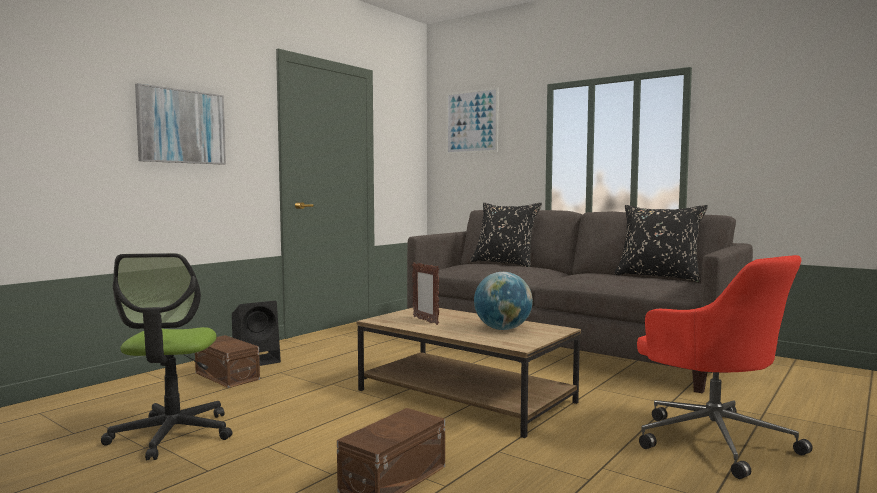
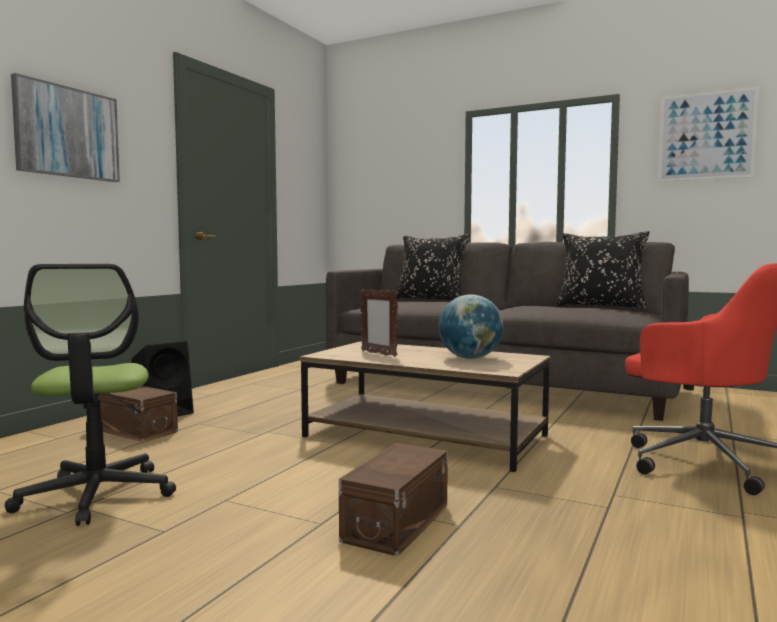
camera: 10 degrees left, 0 degrees up
(471, 121) = (380, 152): picture -> picture (706, 136)

